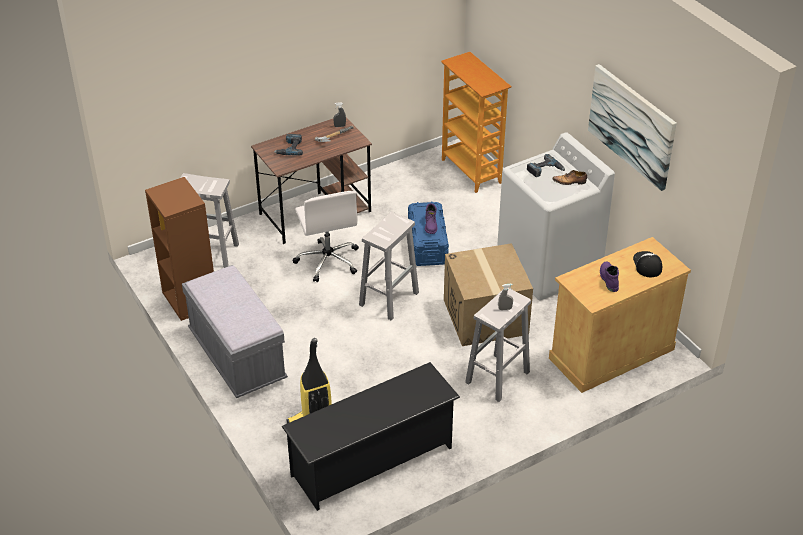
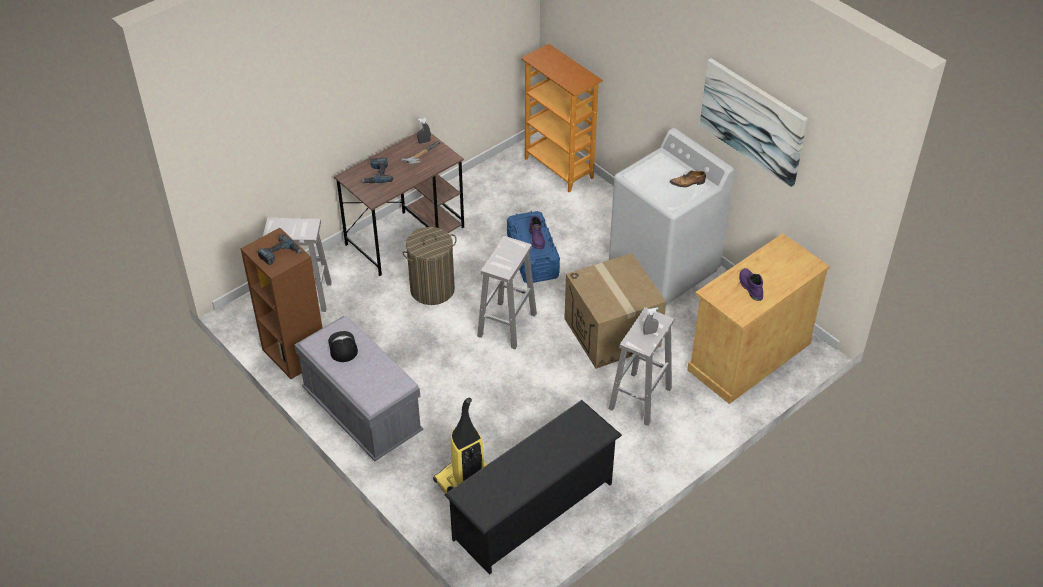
camera: 10 degrees left, 5 degrees up
(328, 260) = (432, 289): white office chair -> laundry basket
(545, 170) = (659, 172): power drill -> power drill (280, 254)
(647, 265) = (785, 265): cap -> cap (342, 347)

